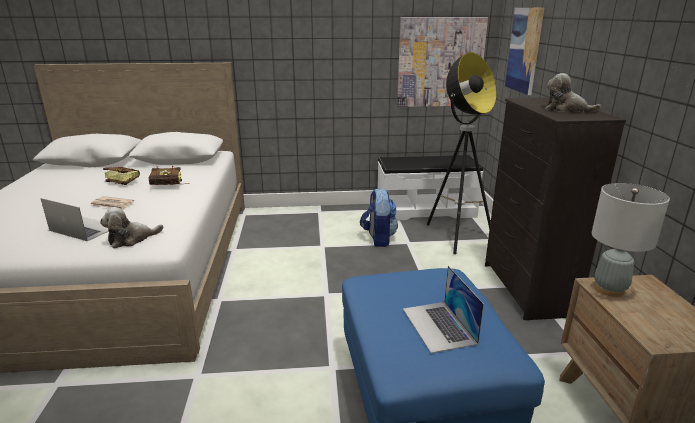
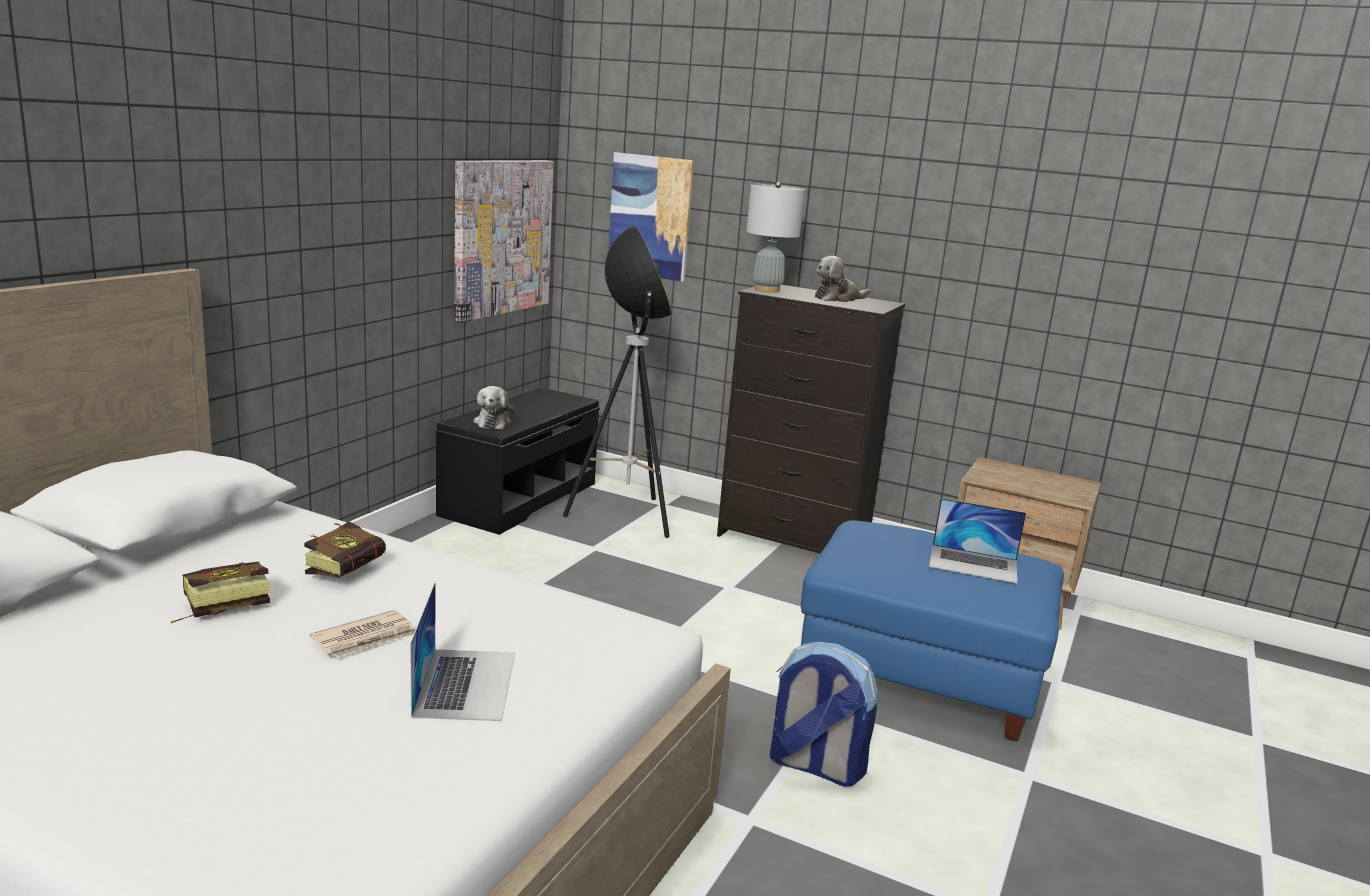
camera: 60 degrees left, 5 degrees down
(84, 228) = (465, 683): laptop -> laptop turned 120 degrees clockwise
(131, 239) = (588, 649): plush toy -> plush toy (493, 422)
(378, 239) = (550, 560): backpack -> backpack (814, 766)
(425, 210) = (518, 499): white bench -> black bench
(609, 289) = (992, 478): grey table lamp -> grey table lamp (766, 290)

